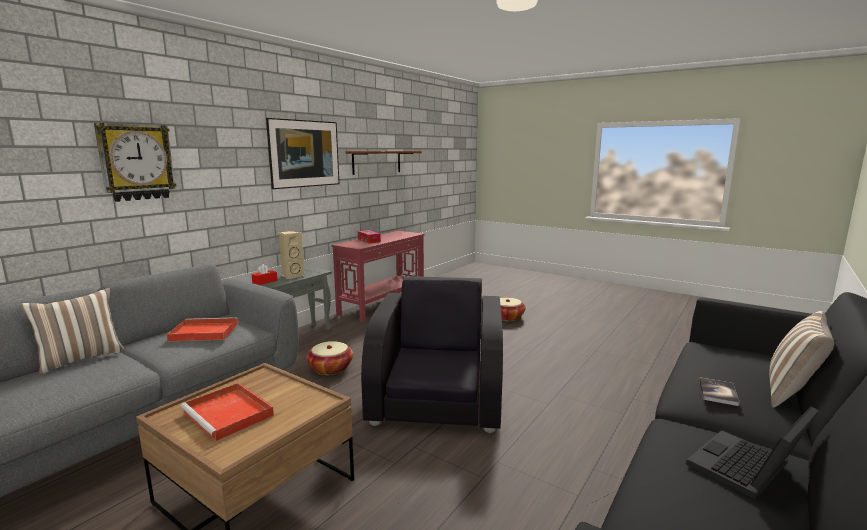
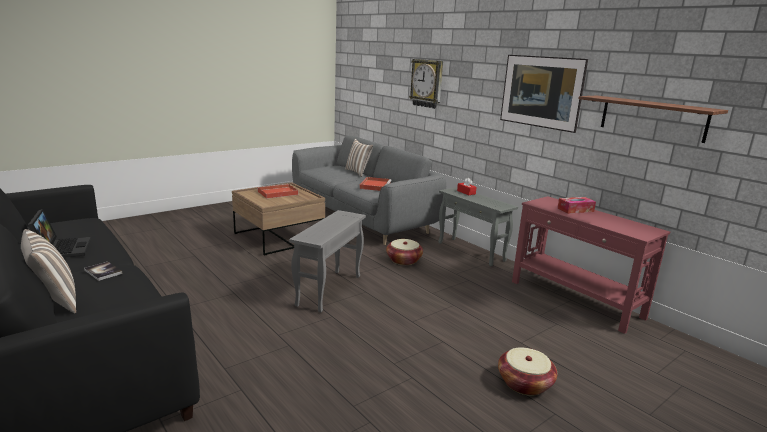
camera: 105 degrees right, 5 degrees up
(292, 276) = (484, 199): beige speaker -> none
(438, 397) = (329, 290): black armchair -> grey side table

